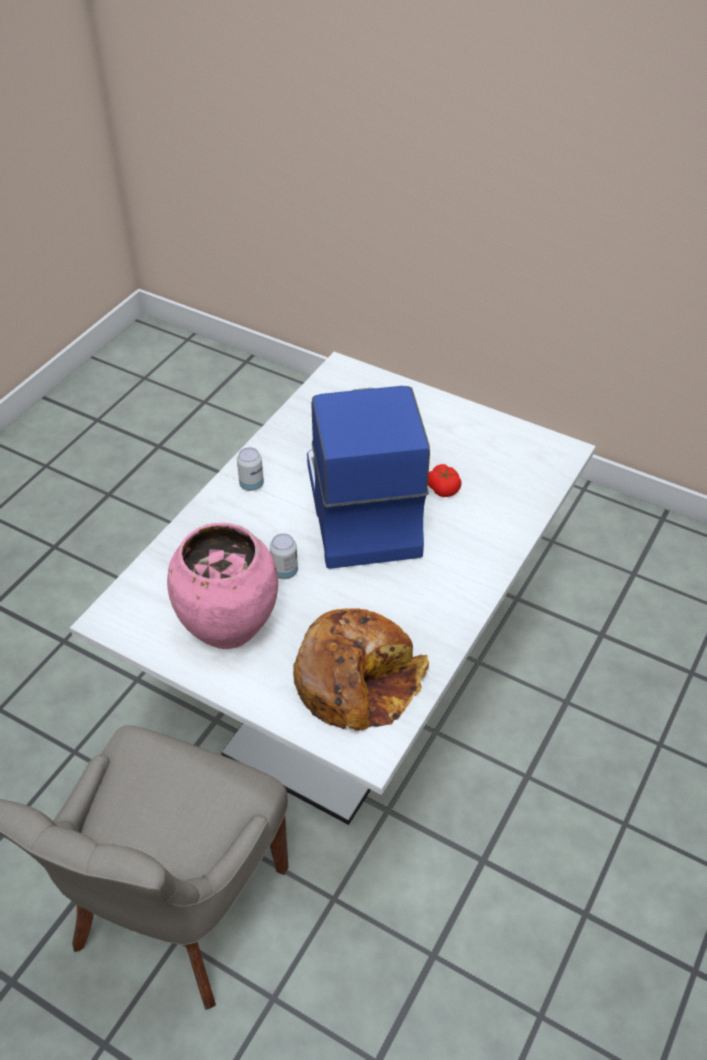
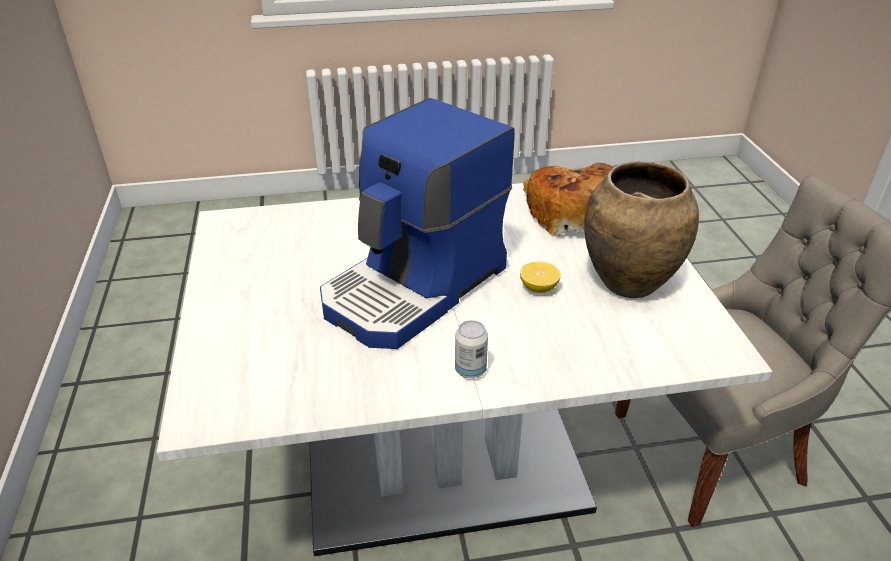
camera: 130 degrees left, 10 degrees down
(228, 628) = (629, 284): pink vase -> brown vase
(285, 571) = (538, 288): can -> lemon
(443, 488) = (338, 257): tomato -> none

